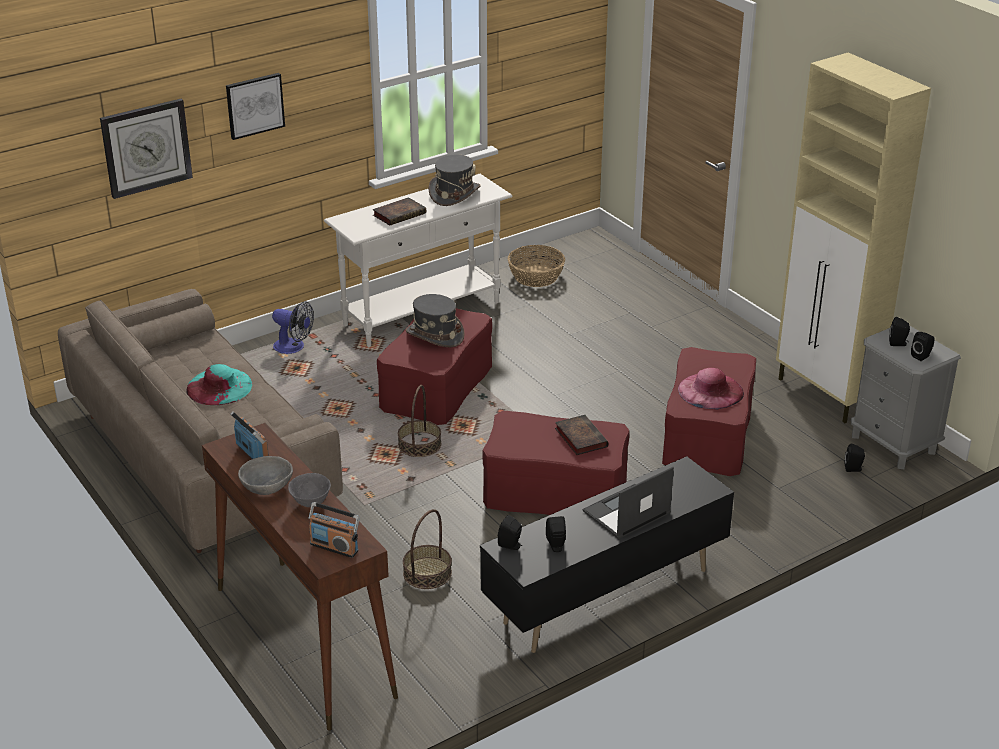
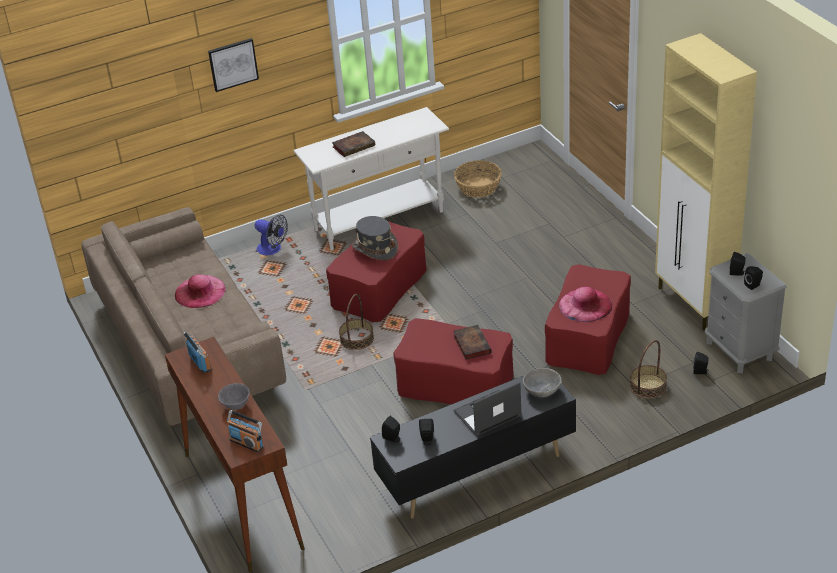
camera: 10 degrees right, 5 degrees up
(146, 147) = (146, 102): wall clock -> none
(219, 386) = (200, 291): turquoise hat -> pink hat
(266, 487) = (206, 391): grey bowl -> grey bowl (542, 390)
(427, 573) = (343, 449): basket -> basket (648, 386)
(454, 194) = (401, 127): grey hat -> none

